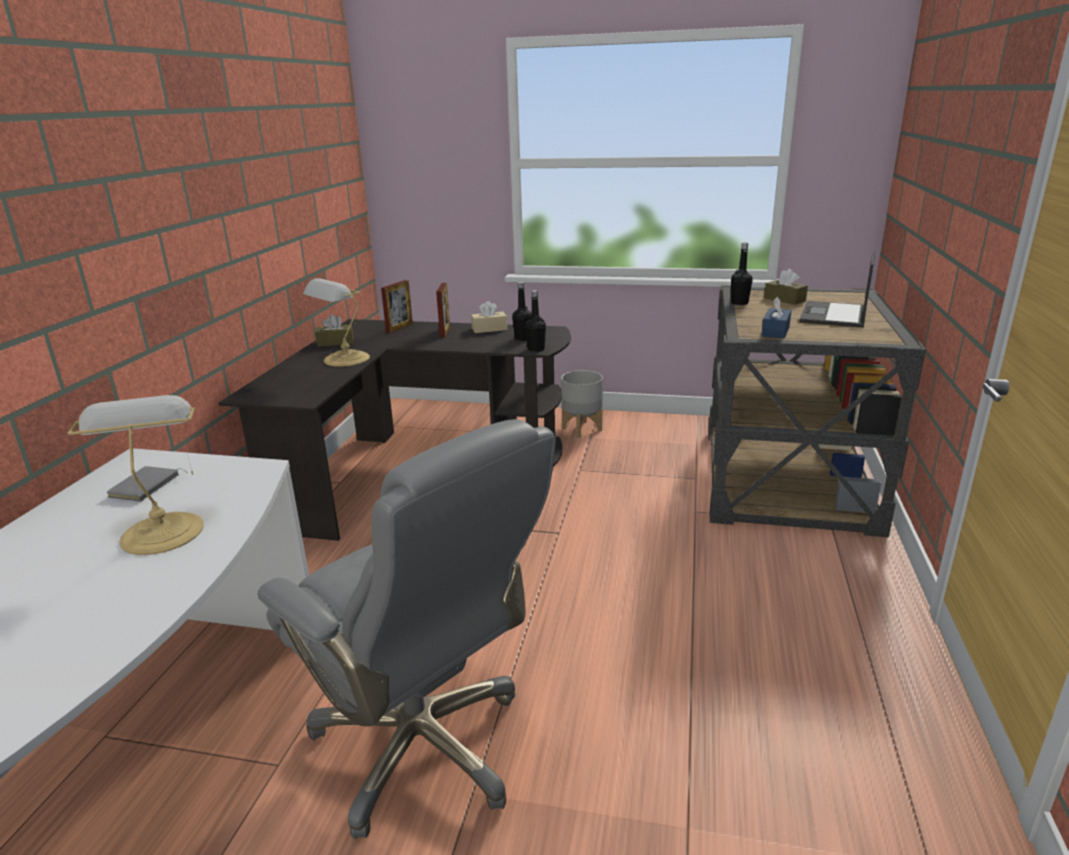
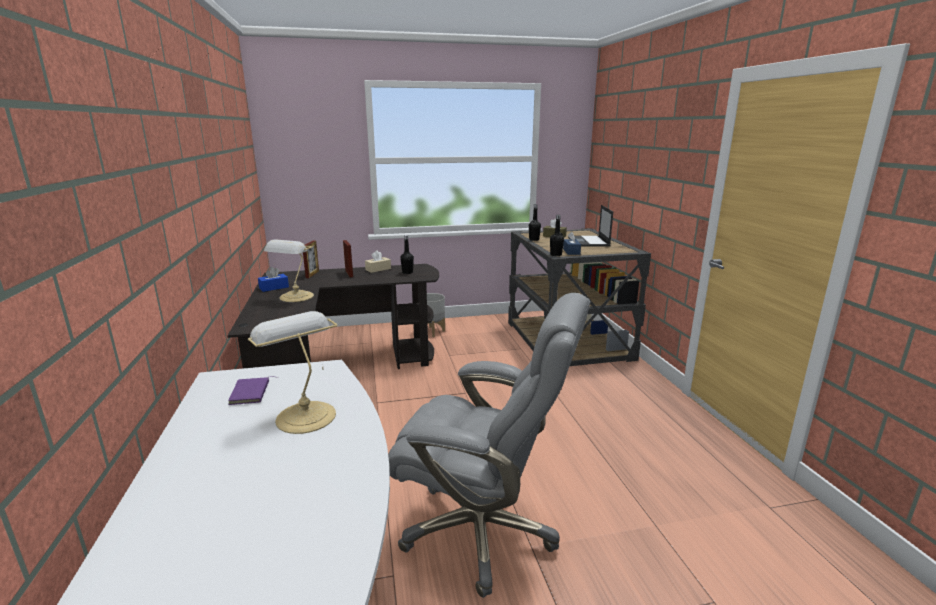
camera: 25 degrees left, 5 degrees down
(146, 487) = (251, 393): grey book -> purple book
(335, 342) = (274, 287): brown tissue box -> blue tissue box
(536, 349) = (423, 277): black bottle -> black bottle (556, 255)

